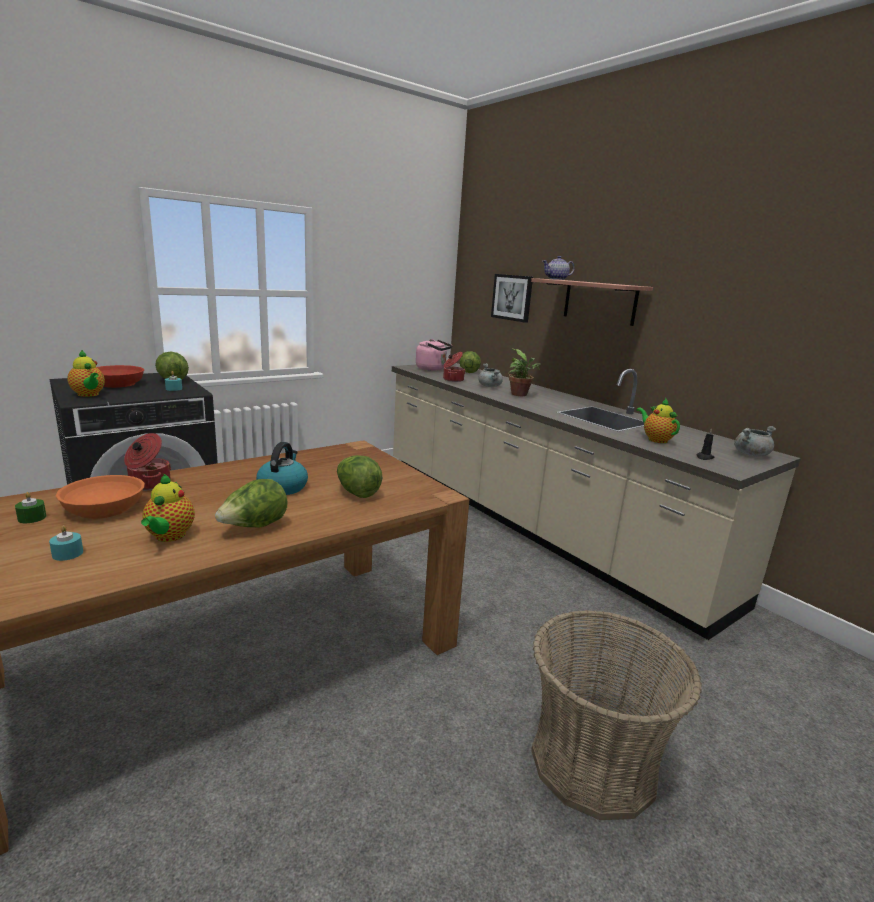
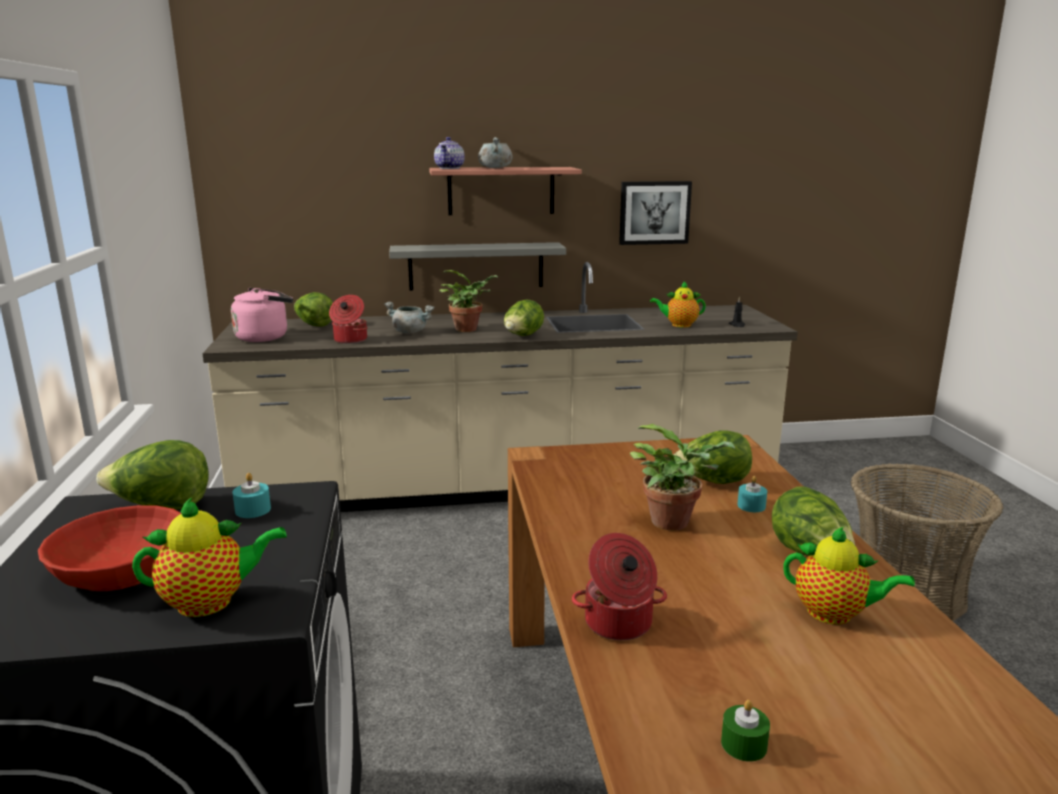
camera: 60 degrees left, 0 degrees up
(67, 553) = (890, 698): turquoise candle -> turquoise candle (751, 506)
(104, 508) = (716, 667): orange bowl -> none
(283, 487) = (675, 522): kettle -> potted plant
(512, 297) = (344, 200): picture -> picture (654, 212)
(527, 406) = (522, 336): none -> lettuce
(574, 358) = (476, 266): none -> grey shelf
(751, 454) = (732, 312): grey cooking pot -> grey cooking pot (495, 168)

